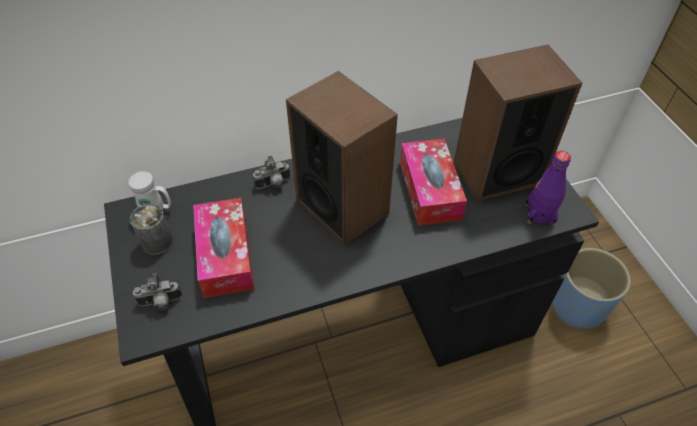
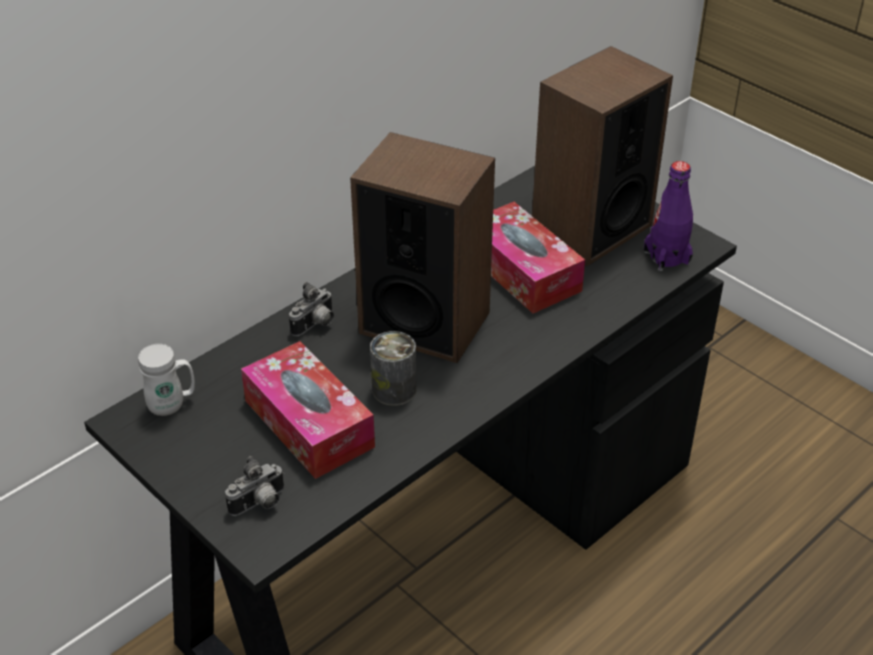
camera: 25 degrees left, 10 degrees down
(157, 242) = (201, 440): can -> can (394, 390)
(578, 306) = (723, 411): blue planter -> none

